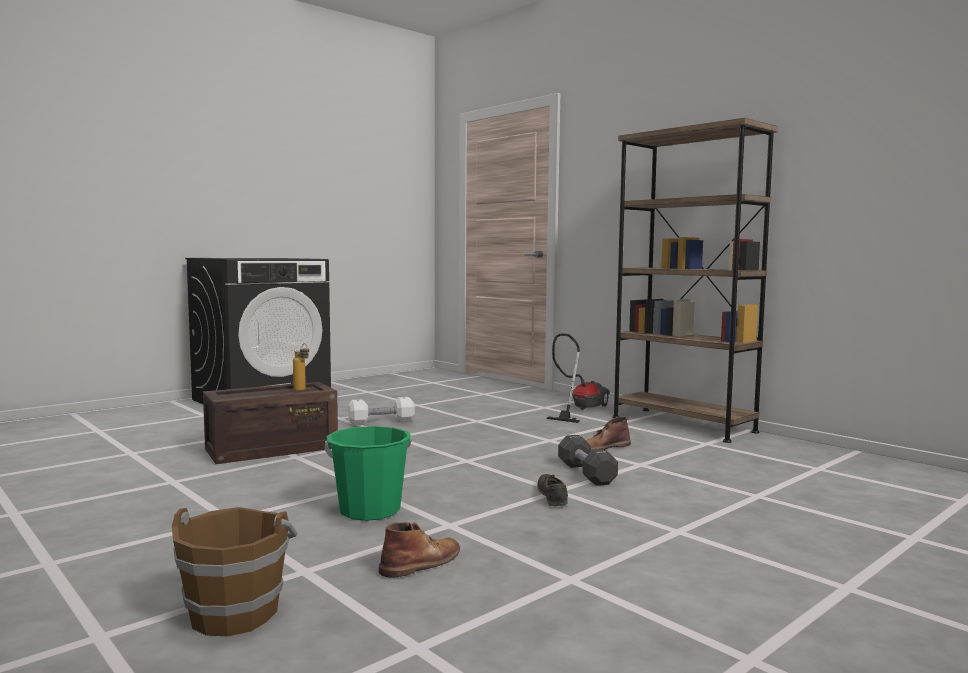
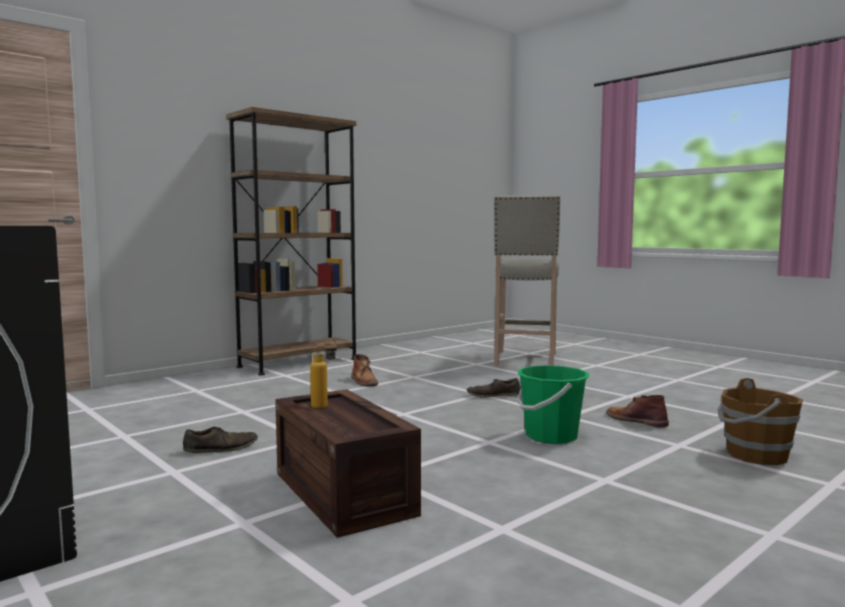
camera: 90 degrees left, 0 degrees up
(381, 422) = (221, 448): white dumbbell -> brown shoe
(579, 409) = (218, 381): vacuum cleaner -> none
(586, 474) = (438, 387): black dumbbell -> none
(831, 529) = (525, 360): none -> beige stool

